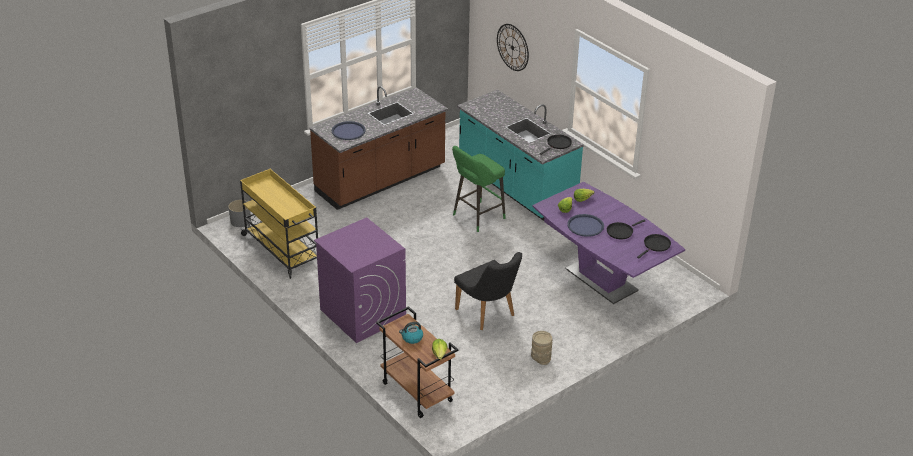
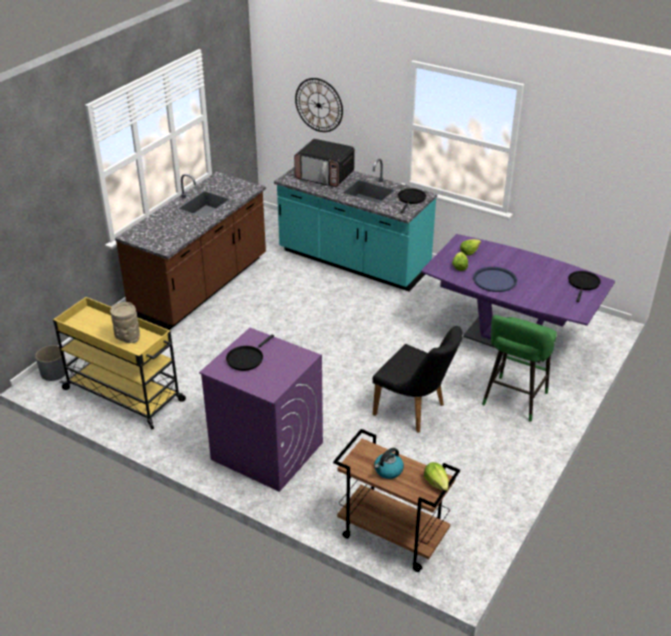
camera: 20 degrees left, 0 degrees up
(348, 131) = (165, 232): blue tray -> none
(476, 217) = (332, 303): green stool -> green stool (513, 401)
(501, 109) = (325, 176): none -> microwave
(540, 358) = (506, 449): beige vase -> beige vase (127, 337)
(621, 231) = (536, 277): black frying pan -> black frying pan (246, 359)

